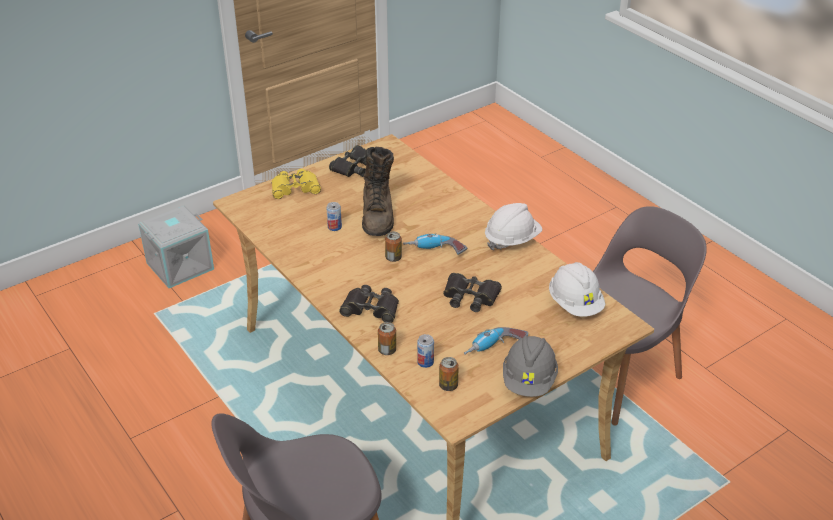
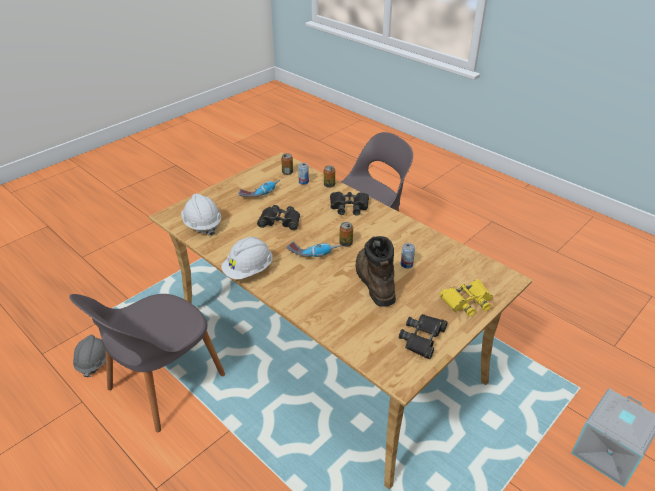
camera: 170 degrees right, 0 degrees up
(529, 380) = (239, 179): grey hard hat -> grey hard hat (94, 361)

